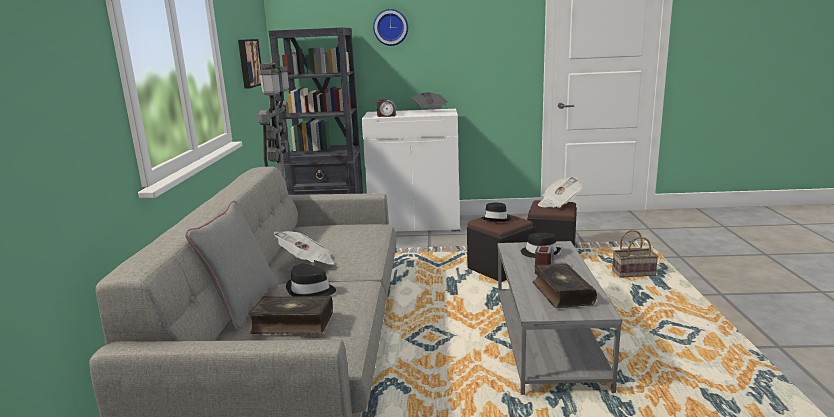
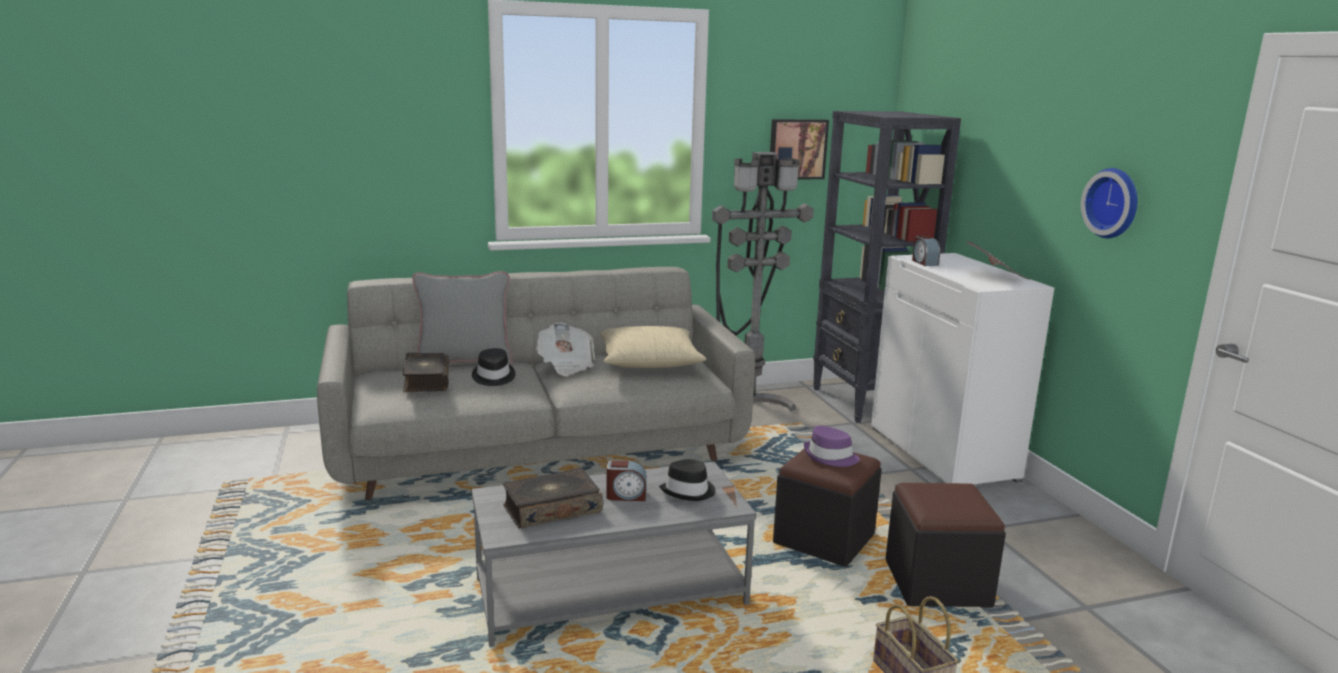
camera: 70 degrees right, 0 degrees up
(326, 235) = (649, 361): none -> beige pillow
(391, 27) = (1007, 125): wall clock -> wall clock (1114, 203)
(496, 219) = (830, 457): black hat -> purple hat
(558, 204) = (963, 503): newspaper -> none

